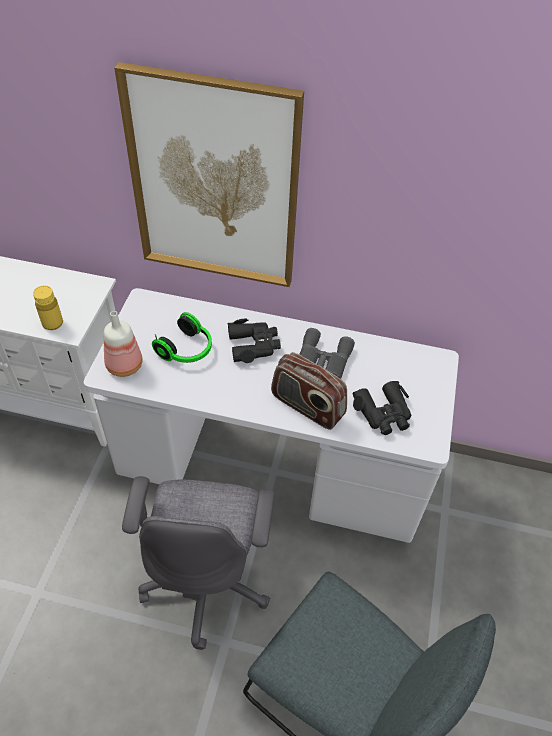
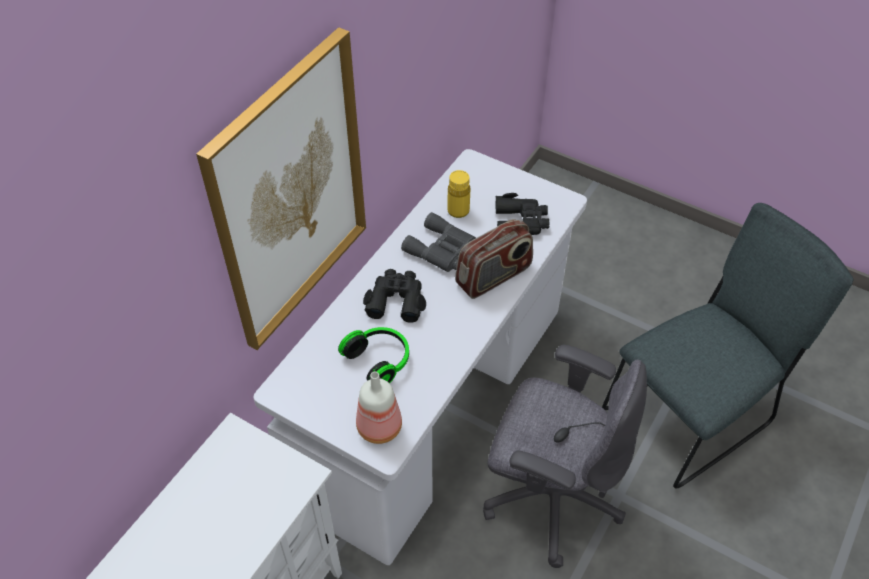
camera: 70 degrees left, 0 degrees up
(52, 323) = (281, 494): yellow bottle -> yellow bottle (458, 211)

